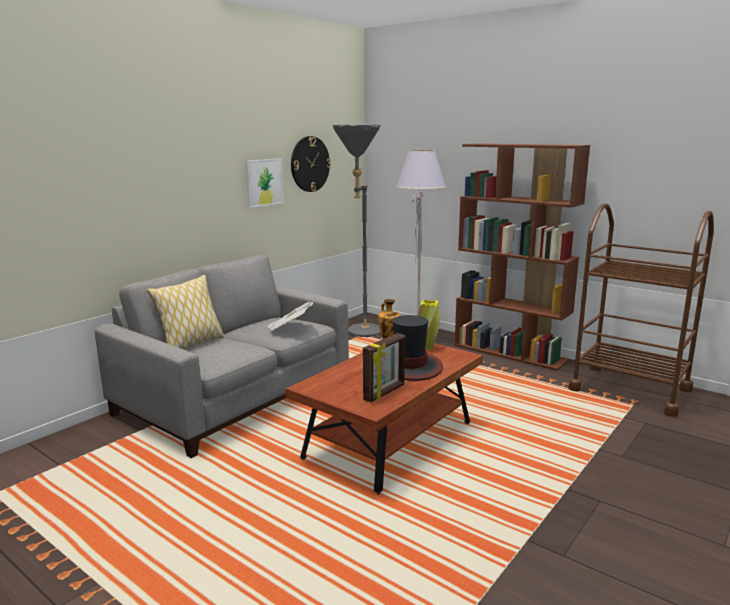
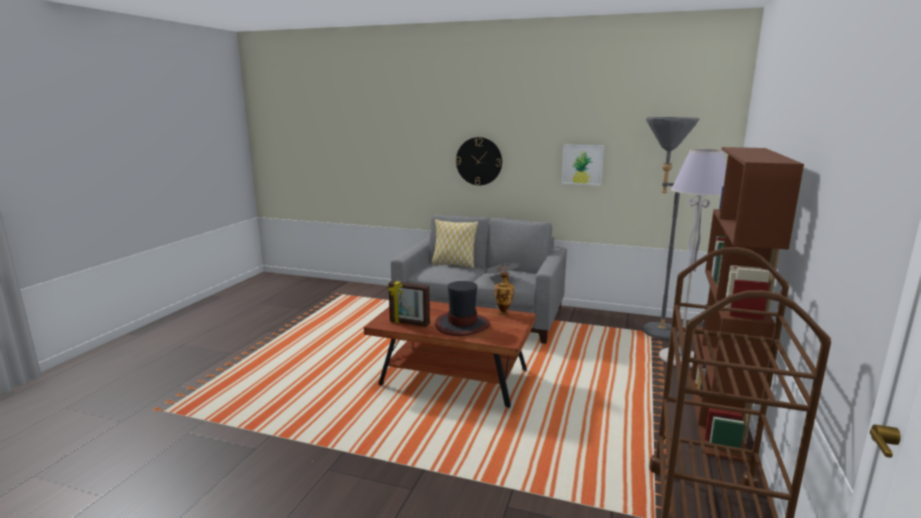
camera: 70 degrees right, 0 degrees up
(310, 164) = (645, 153): wall clock -> wall clock (479, 161)
(428, 348) = (512, 326): yellow vase -> none

